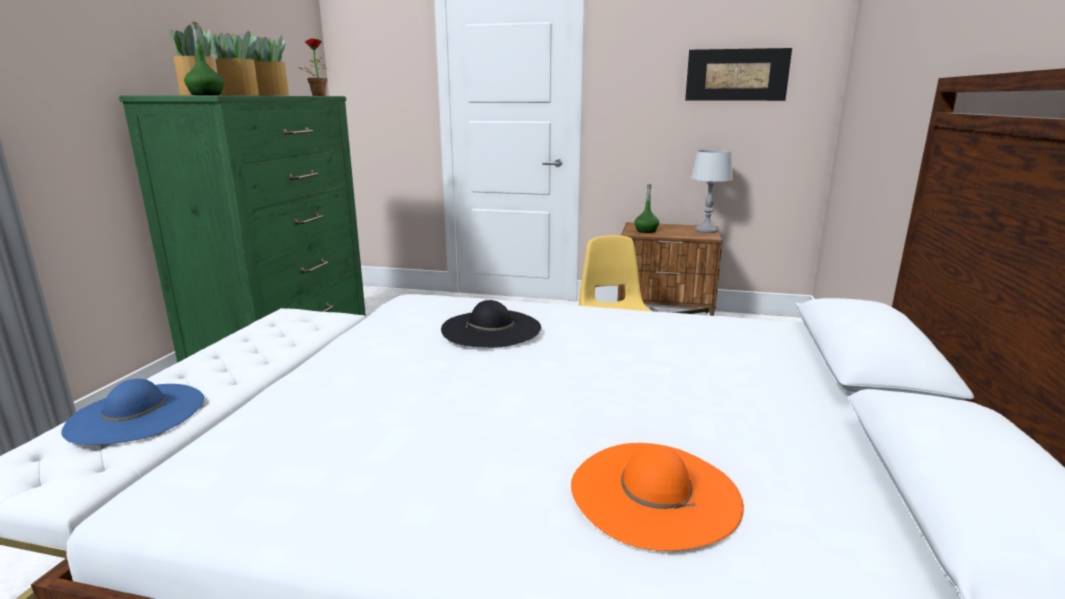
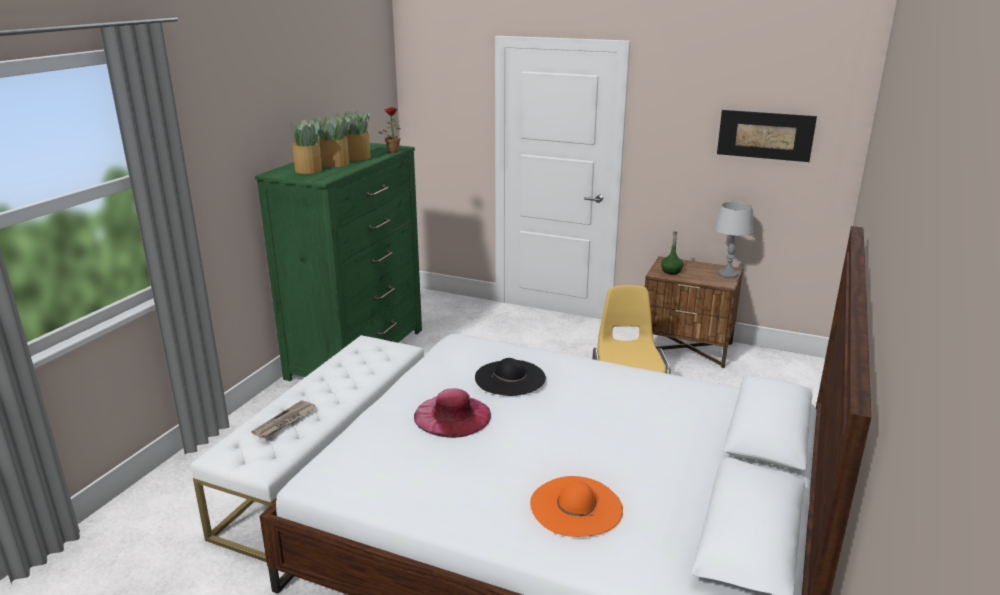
camera: 10 degrees right, 5 degrees up
(136, 414) = (285, 421): blue hat -> newspaper
(206, 95) = (315, 177): green bottle -> none
(413, 378) = (452, 415): none -> pink hat

